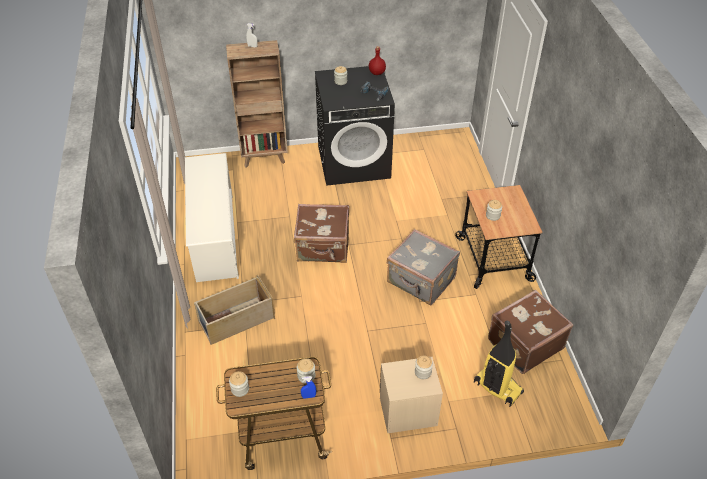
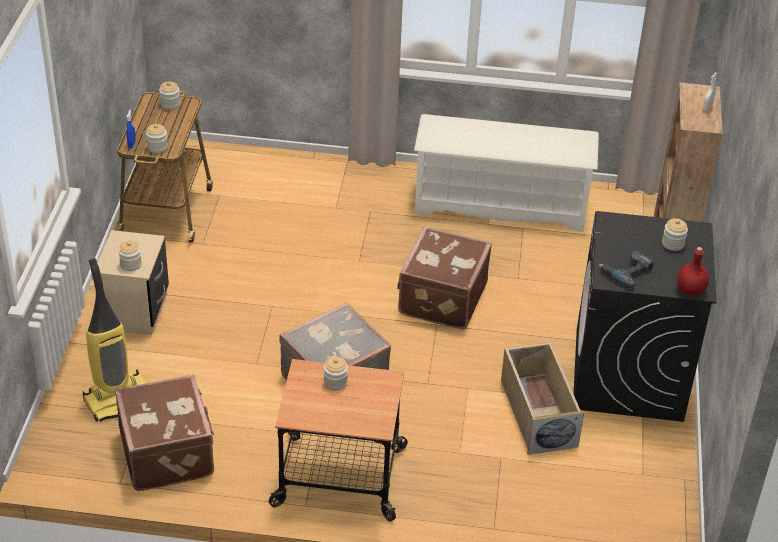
camera: 105 degrees right, 5 degrees down
(236, 320) = (345, 201): beige storage box -> beige storage box (537, 412)

